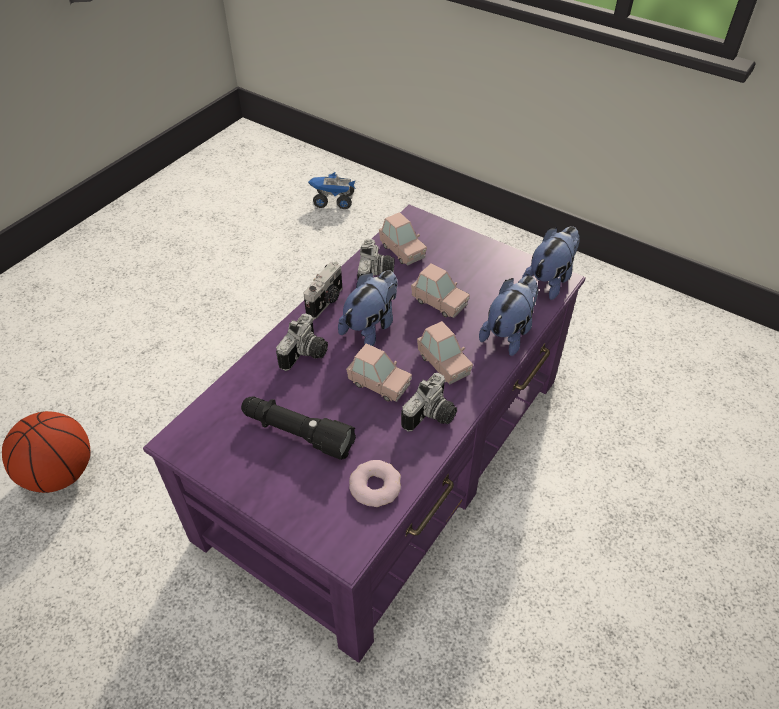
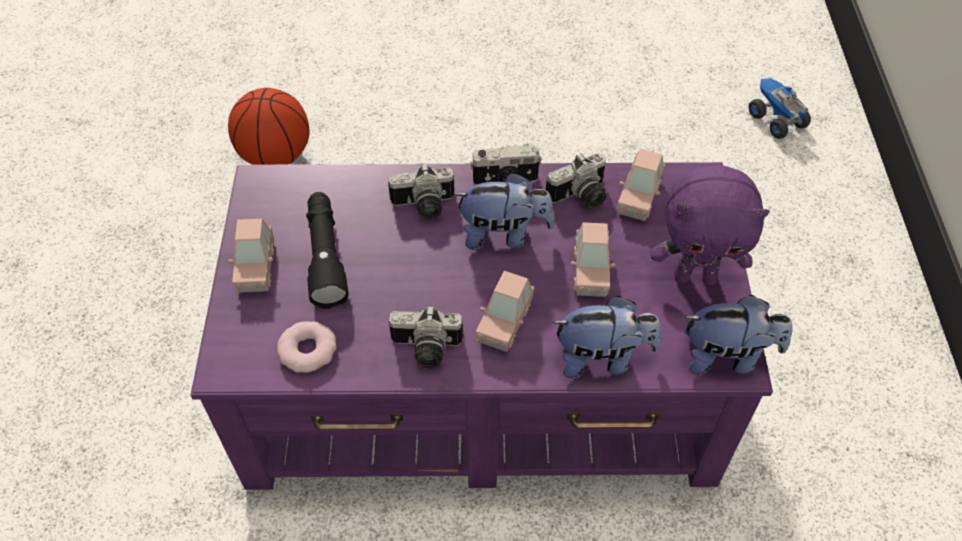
camera: 55 degrees right, 5 degrees up
(379, 384) = (433, 284): pink toy car -> pink toy car (256, 267)
(483, 261) = (695, 276): none -> purple plush toy

